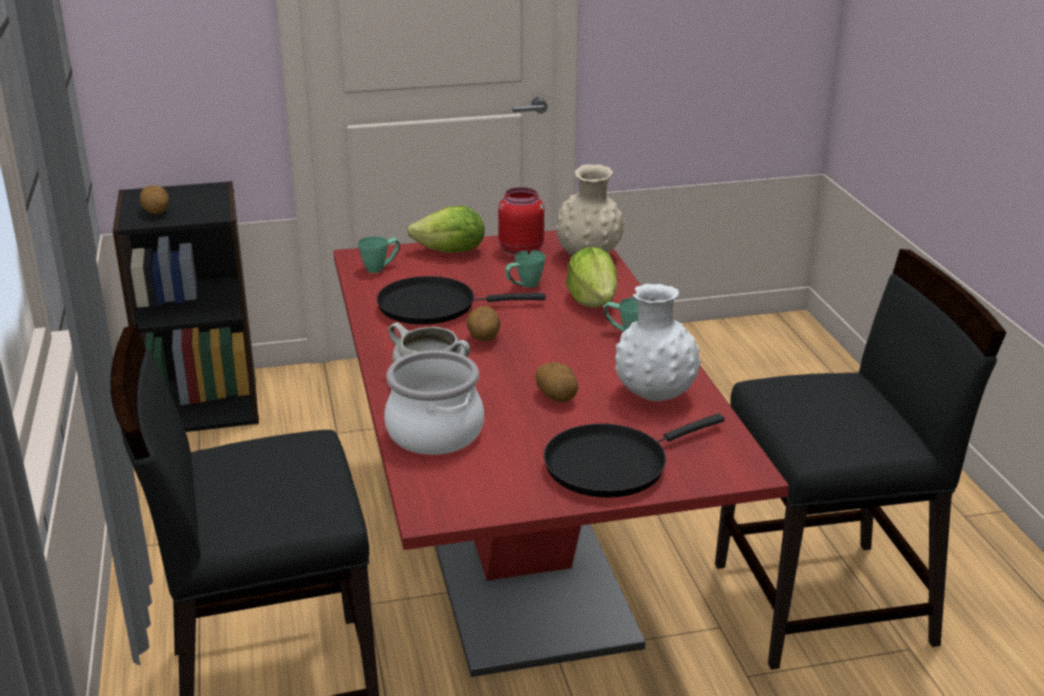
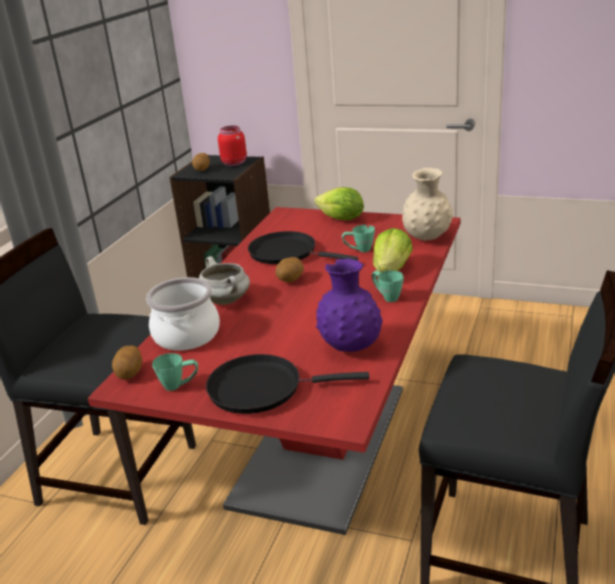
camera: 35 degrees right, 0 degrees up
(381, 268) = (287, 222): green mug -> green mug (179, 385)
(520, 249) = (387, 225): red jar -> red jar (234, 163)
(557, 397) = (286, 331): potato -> potato (130, 374)
(654, 396) = (350, 347): white vase -> purple vase

